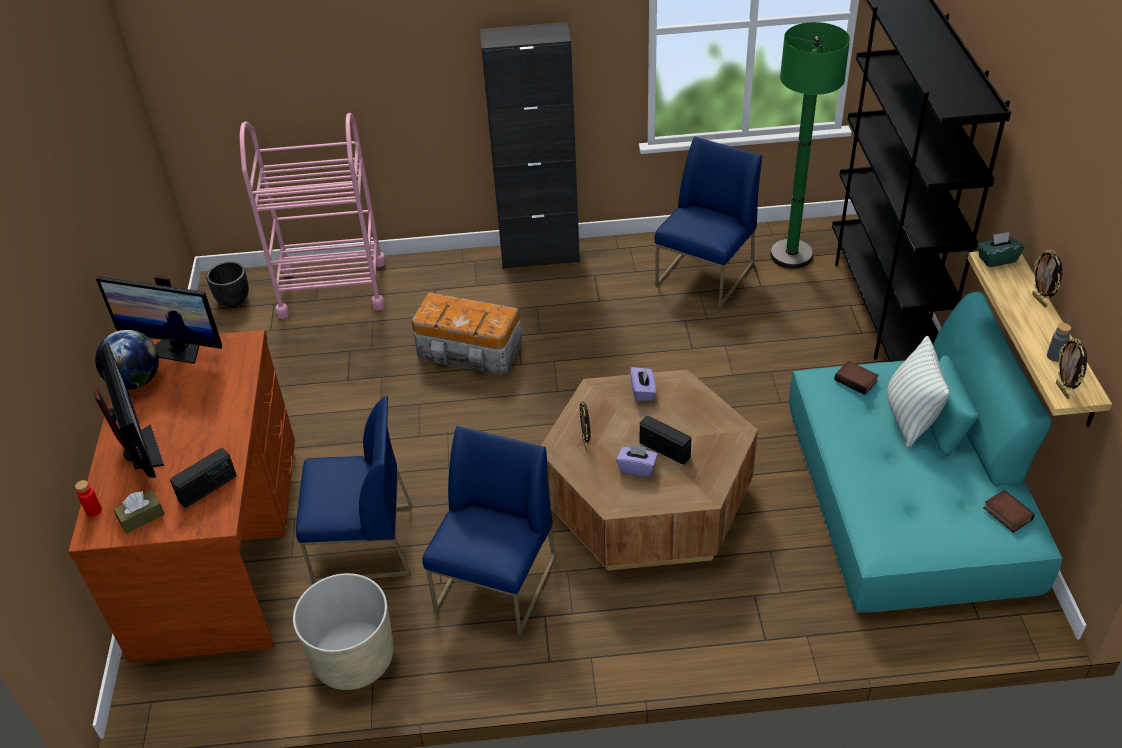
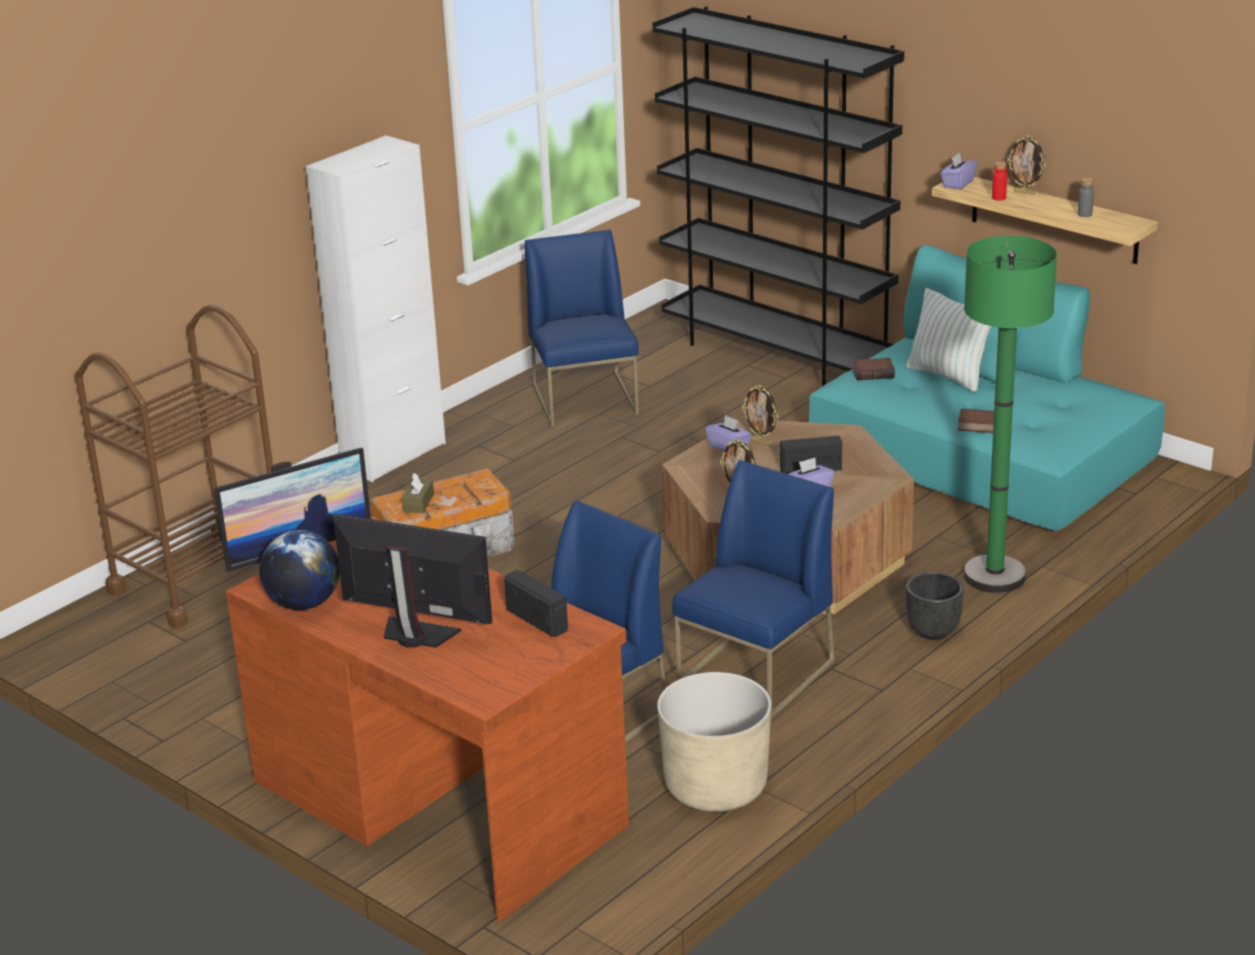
camera: 45 degrees left, 15 degrees down
(94, 510) = (453, 688): red bottle -> red bottle (998, 198)
(141, 517) = (512, 666): brown tissue box -> brown tissue box (418, 503)
(208, 488) = (537, 620): radio -> radio turned 45 degrees counterclockwise
(234, 300) = (90, 642): black planter -> black planter (934, 631)
(332, 288) = (200, 579): pink cart -> brown cart
(496, 584) = (756, 674): blue chair -> blue chair turned 60 degrees clockwise
(540, 255) = (393, 456): black cabinet -> white cabinet
(791, 255) = (642, 355): green floor lamp -> green floor lamp (994, 576)
(996, 259) = (958, 183): green tissue box -> purple tissue box
(1006, 514) = (1098, 393): book -> book (978, 426)
(1063, 391) = (1120, 227): picture frame -> picture frame (761, 442)

